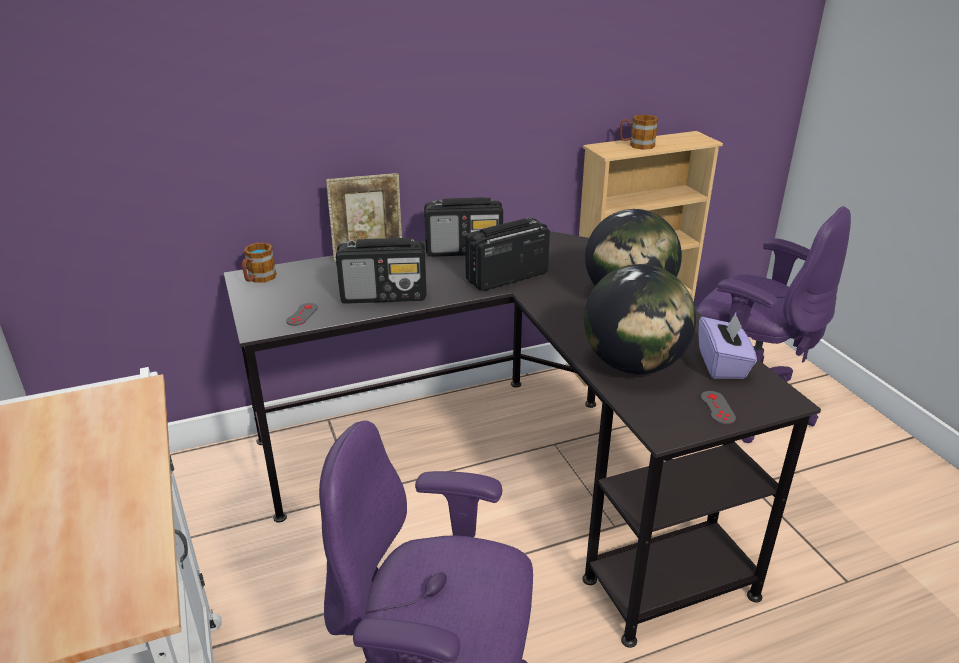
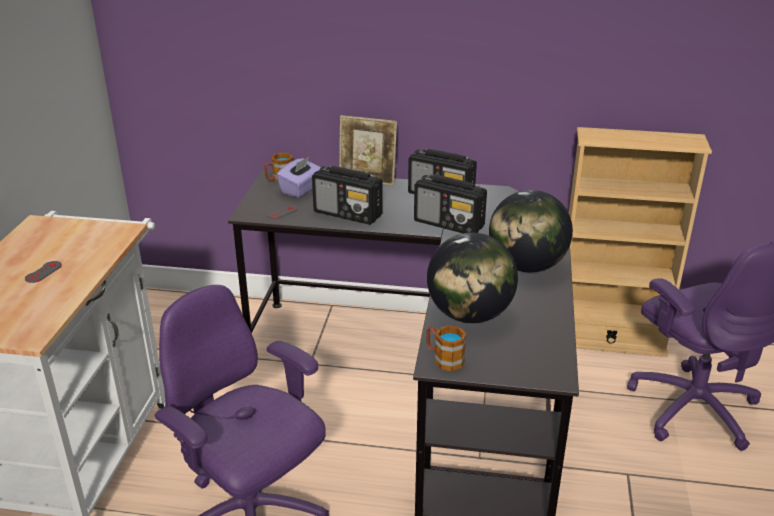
camera: 30 degrees right, 0 degrees up
(506, 277) = (449, 224): radio -> radio turned 150 degrees counterclockwise
(636, 145) = (623, 136): mug -> mug (443, 358)
(717, 407) = (496, 364): grey game controller -> grey game controller (43, 272)
(722, 364) = (540, 336): purple tissue box -> purple tissue box (301, 189)

